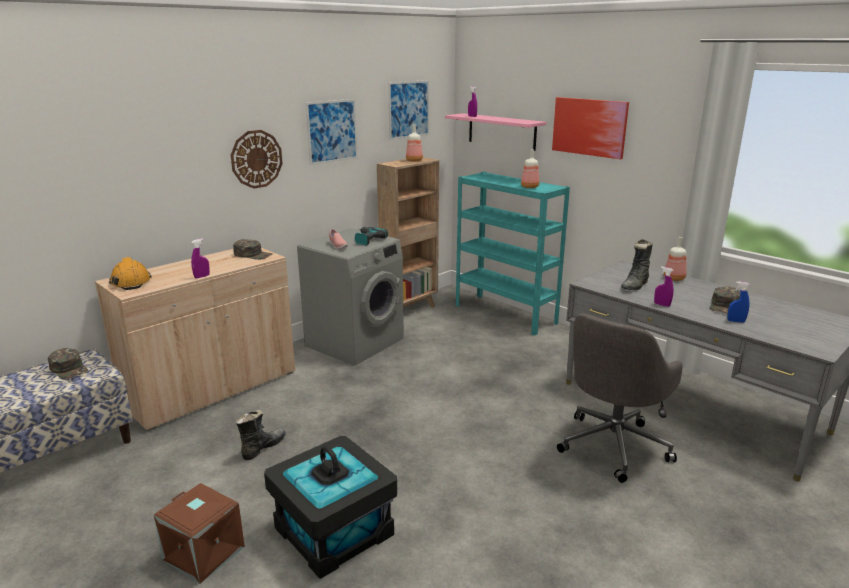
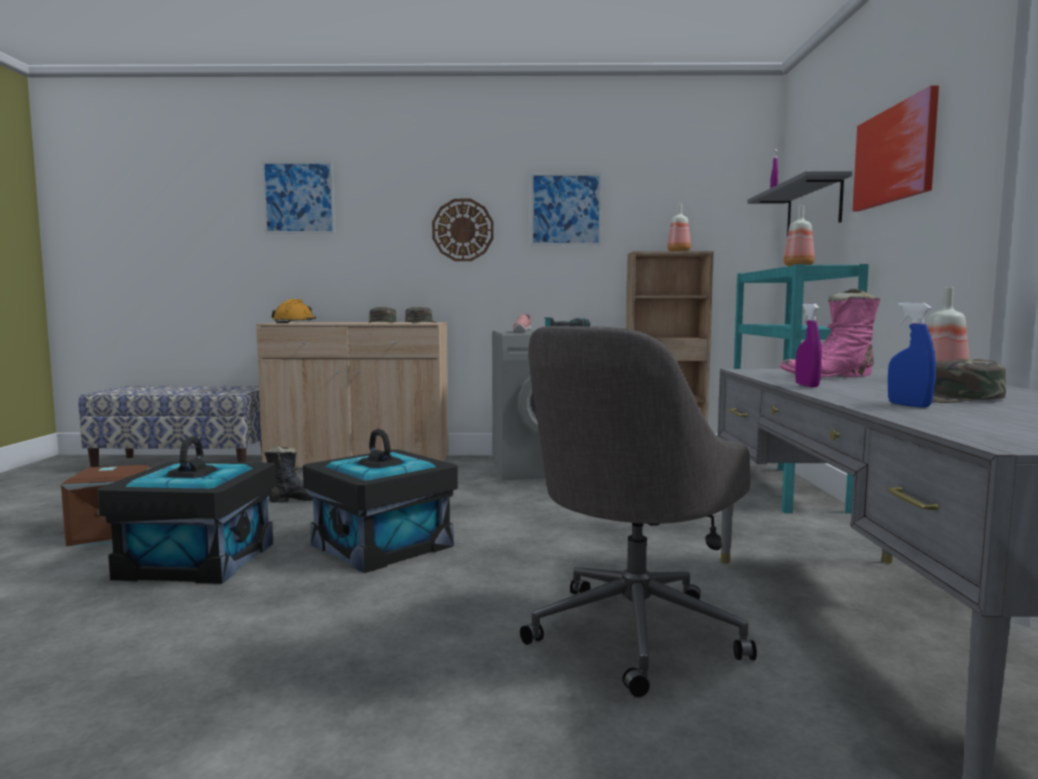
camera: 45 degrees right, 15 degrees down
(69, 369) = (227, 389): green cap -> green cap (382, 323)
(202, 276) = (341, 323): purple spray bottle -> none
(408, 109) = (691, 192): picture -> picture (298, 197)
(411, 456) = (383, 545): none -> black storage box
(501, 131) = (813, 208): pink shelf -> grey shelf
(613, 447) = (634, 635): grey office chair -> grey office chair turned 45 degrees counterclockwise
(635, 285) = (829, 376): black boot -> pink boot

